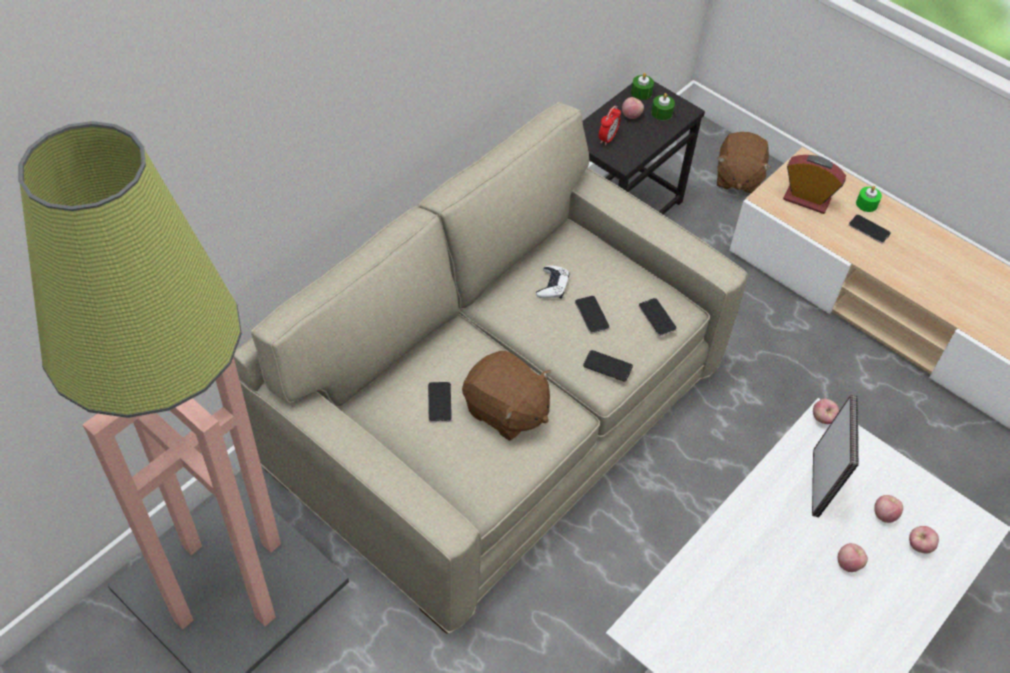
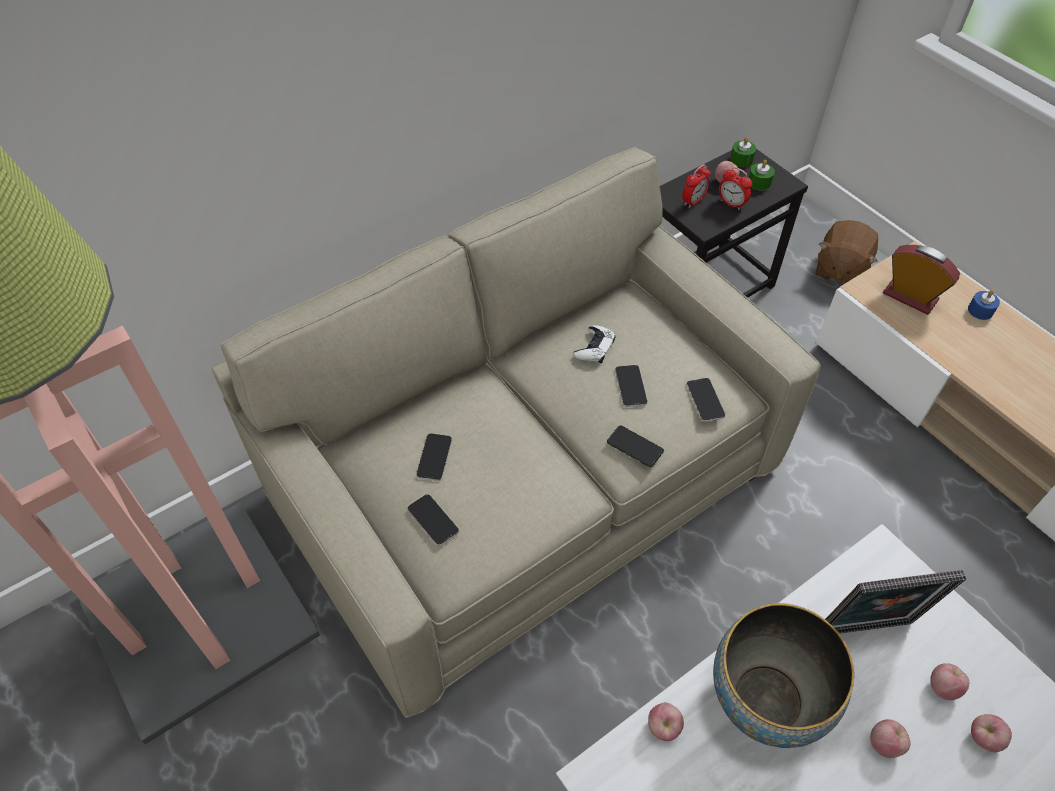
camera: 15 degrees right, 0 degrees up
(506, 411) = (505, 479): brown plush toy -> none
(642, 136) = (731, 204): none -> alarm clock
(754, 548) = (766, 699): none -> bowl
(821, 484) = (866, 632): picture frame -> picture frame turned 60 degrees clockwise
(822, 418) = (883, 550): apple -> apple (663, 727)
(866, 204) = (980, 310): green candle -> blue candle
(869, 229) = (979, 338): phone -> phone (433, 520)

